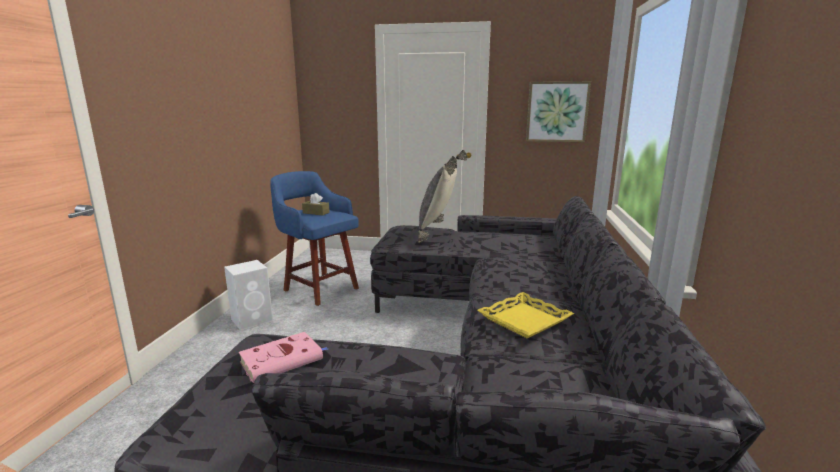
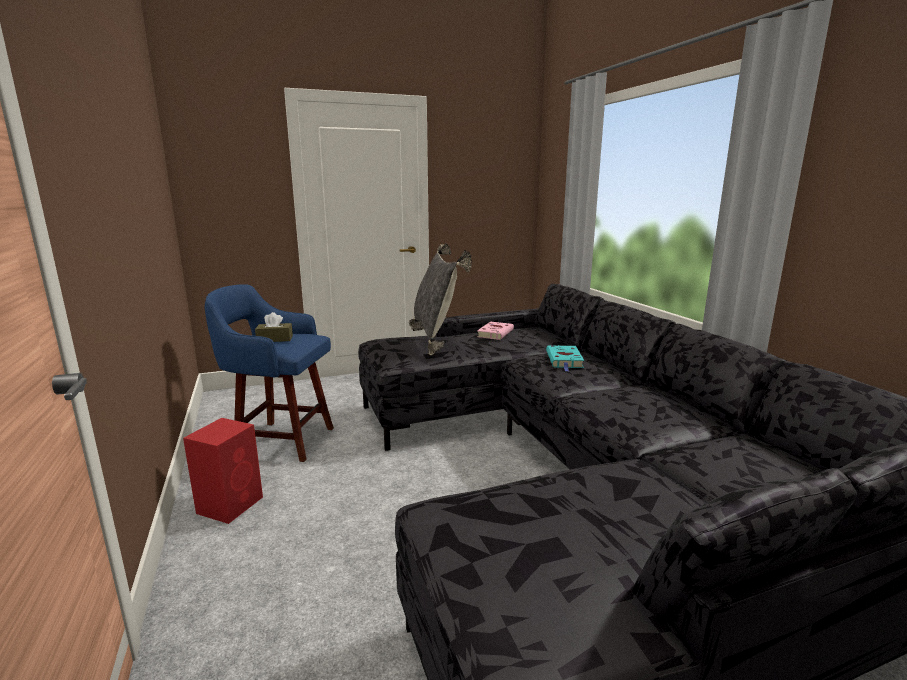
camera: 30 degrees left, 0 degrees up
(253, 319) = (231, 504): white speaker -> red speaker
(284, 360) = (512, 520): pink book -> pink book (495, 333)
(521, 266) = (564, 360): none -> turquoise book
(524, 320) = (647, 409): yellow tray -> none
(557, 112) = (498, 198): picture -> none

